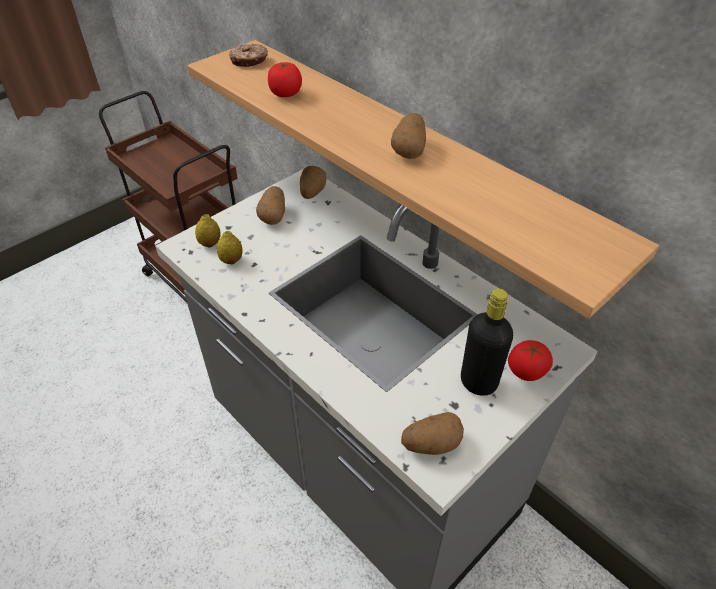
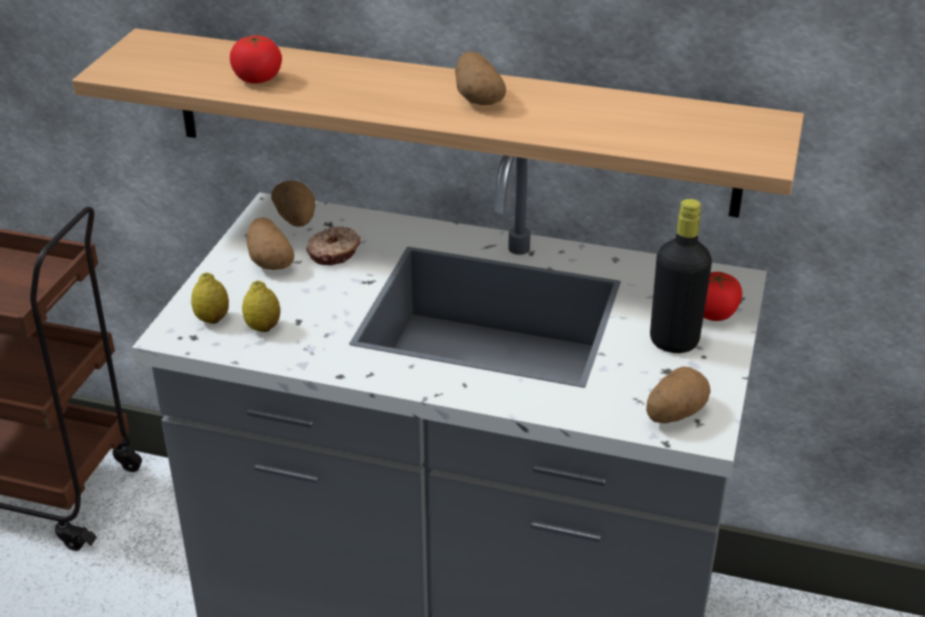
camera: 30 degrees left, 10 degrees down
(249, 61) = (160, 54): donut -> donut (334, 253)

